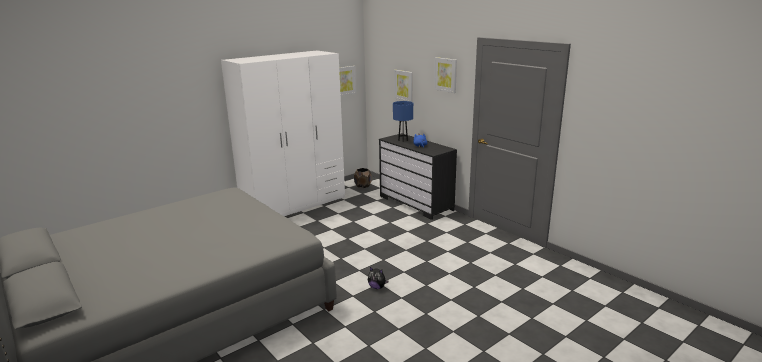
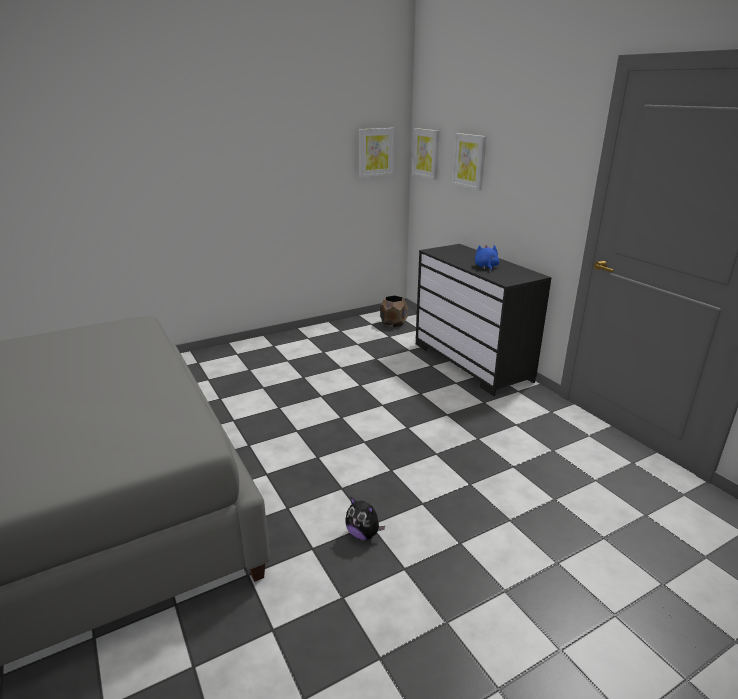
camera: 10 degrees right, 5 degrees up
(294, 204) = (280, 345): white wardrobe -> none
(403, 140) = (458, 255): blue table lamp -> none
(445, 74) = (545, 138): picture -> picture (426, 153)

